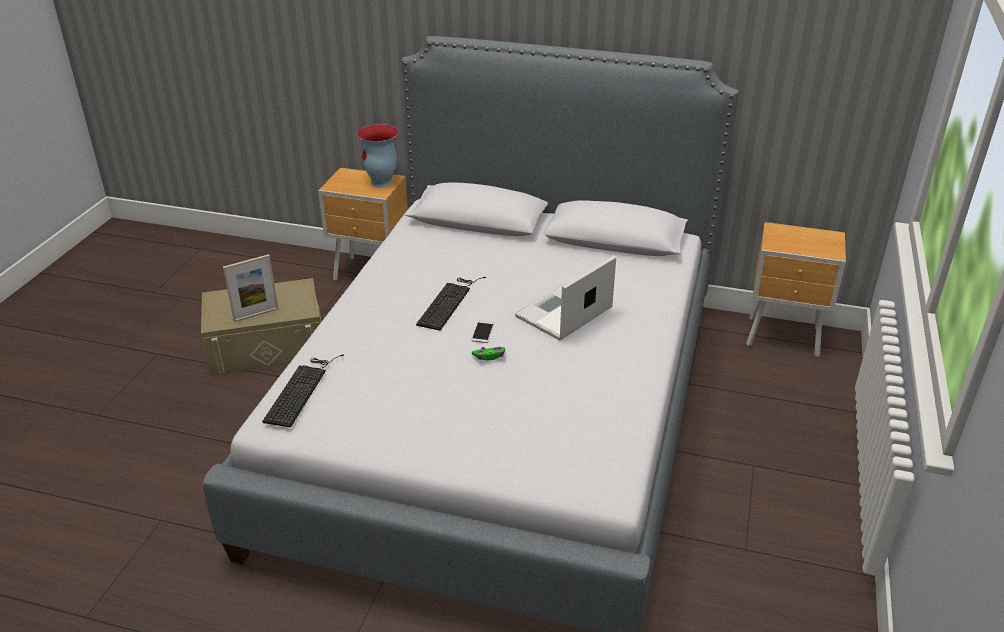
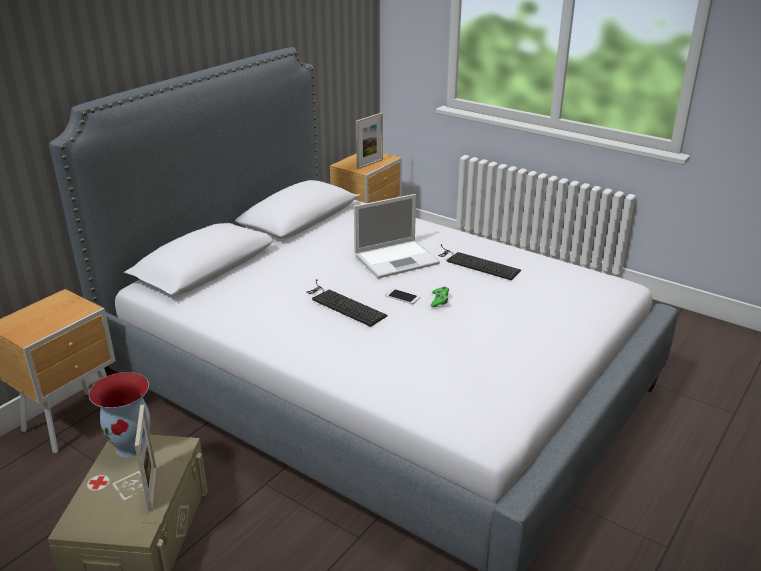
camera: 70 degrees left, 5 degrees down
(301, 389) = (443, 405): keyboard -> keyboard (475, 263)
(382, 182) = (62, 304): vase -> vase (132, 447)
(563, 314) = (397, 259): laptop -> laptop turned 90 degrees counterclockwise
(797, 245) = (370, 164): none -> picture frame

